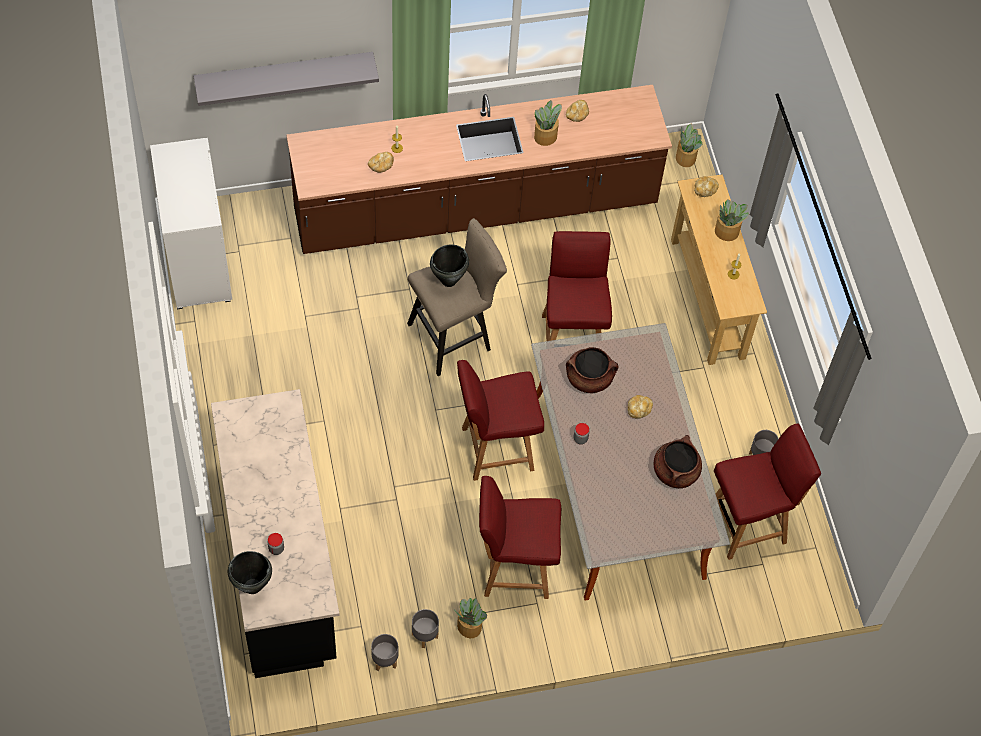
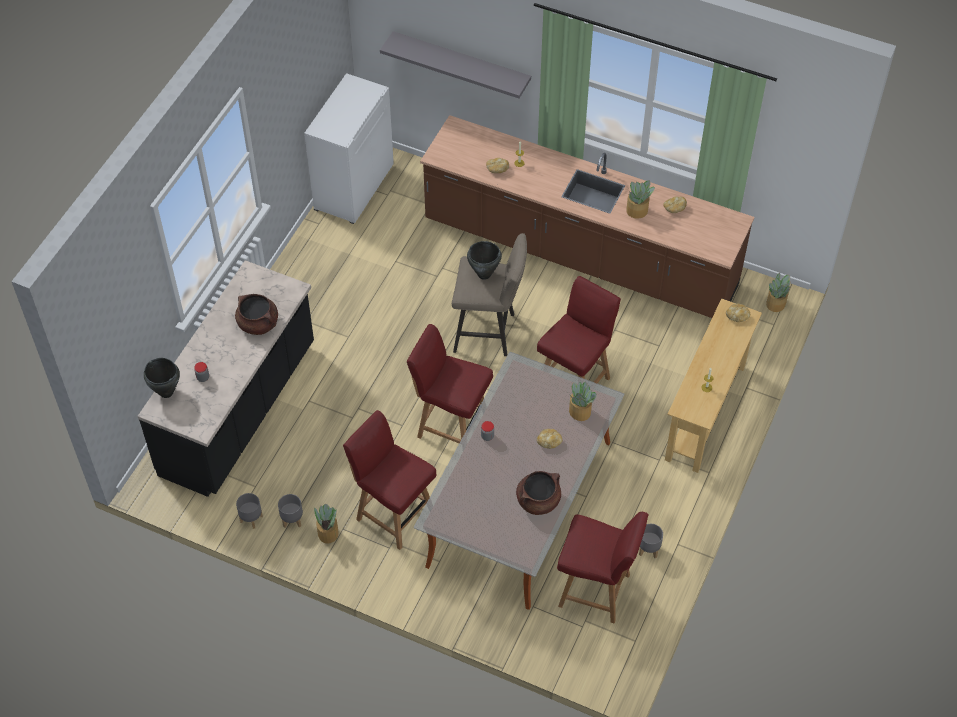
camera: 40 degrees right, 5 degrees down
(589, 378) = (531, 399): brown cooking pot -> brown cooking pot (258, 324)
(727, 232) = (728, 355): potted plant -> potted plant (580, 412)

